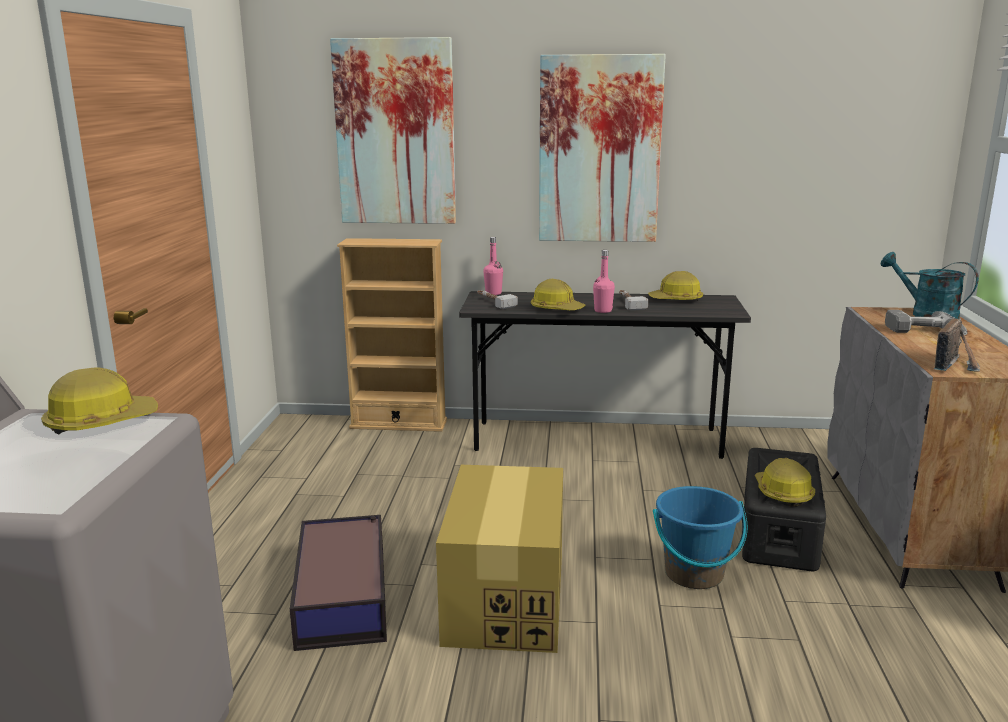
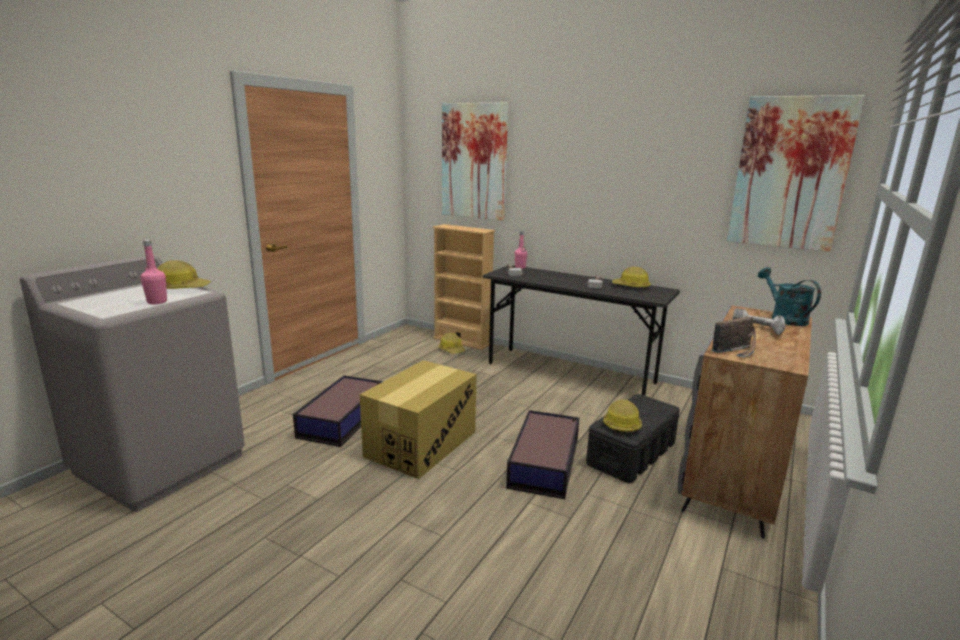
camera: 25 degrees right, 0 degrees up
(556, 309) = (542, 281): hard hat -> hard hat (452, 350)
(599, 150) = (593, 179): picture -> picture (790, 174)
(603, 311) = (570, 286): pink bottle -> pink bottle (157, 302)
(694, 574) = (545, 462): blue bucket -> storage box

